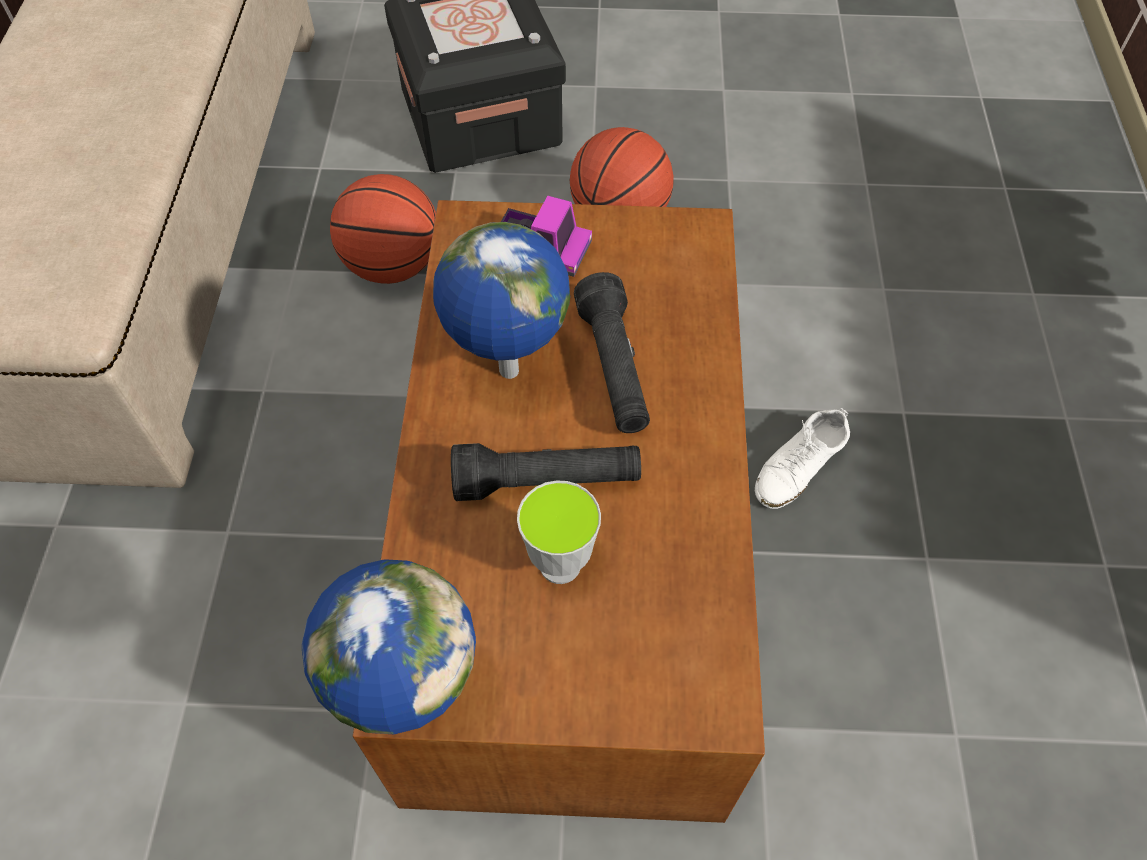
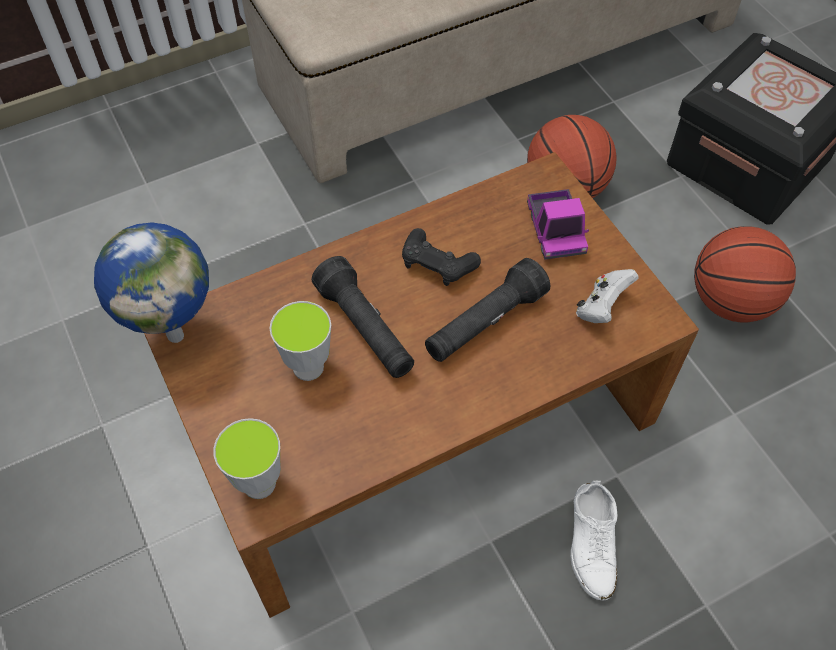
camera: 60 degrees right, 0 degrees up
(507, 372) = (437, 264): globe -> black game controller
(660, 264) = (601, 307): none -> white game controller
(687, 690) = (259, 483): none -> cup
(799, 466) = (592, 543): white shoe -> white shoe turned 105 degrees counterclockwise

